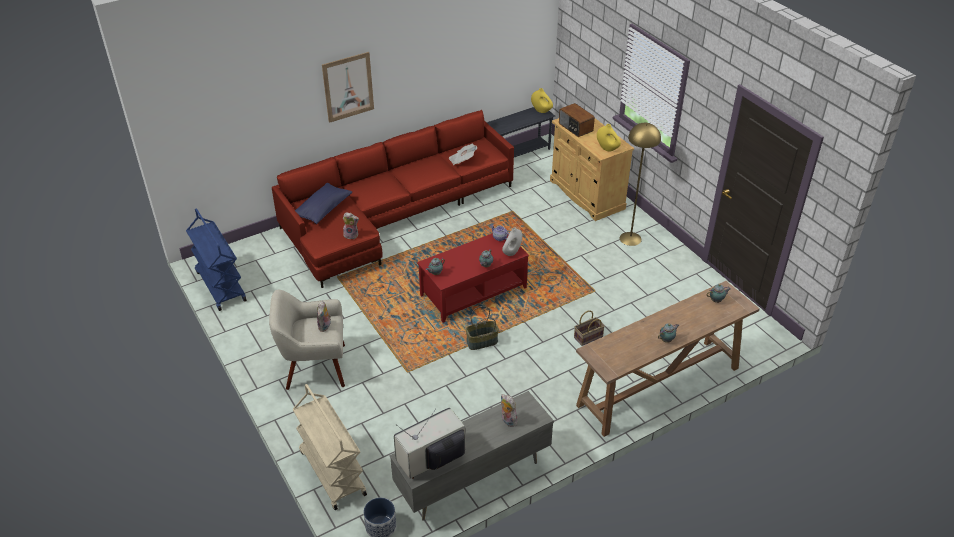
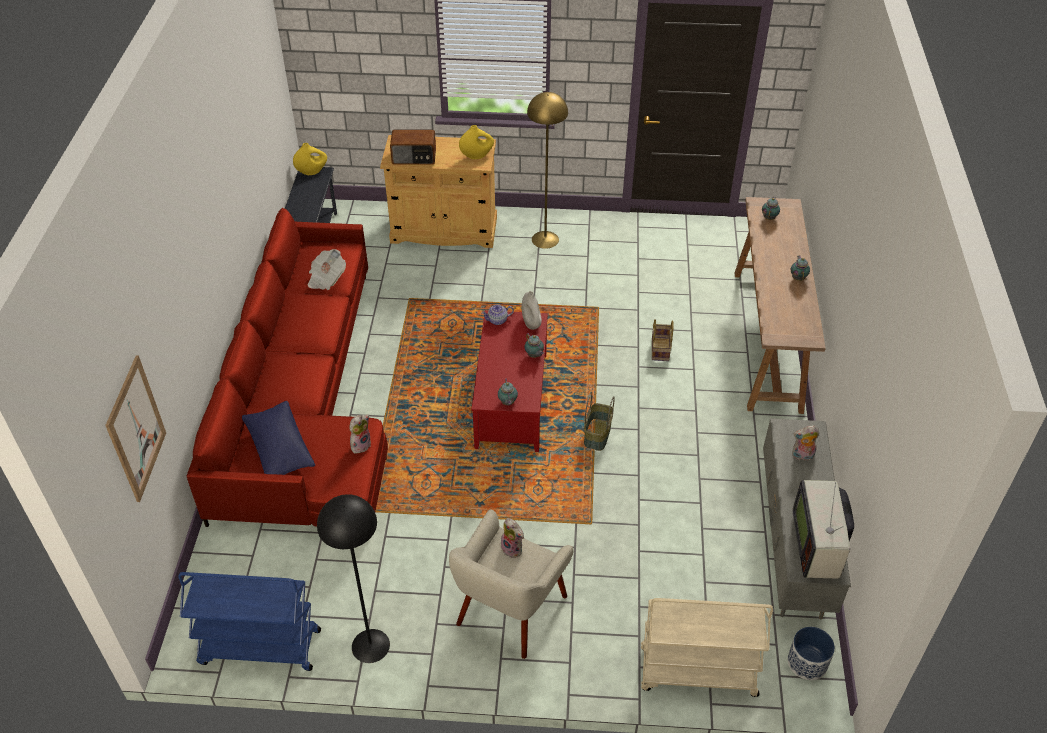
camera: 55 degrees left, 5 degrees up
(250, 324) = (370, 645): none -> black floor lamp
(348, 87) = (195, 269): picture -> picture (136, 429)

